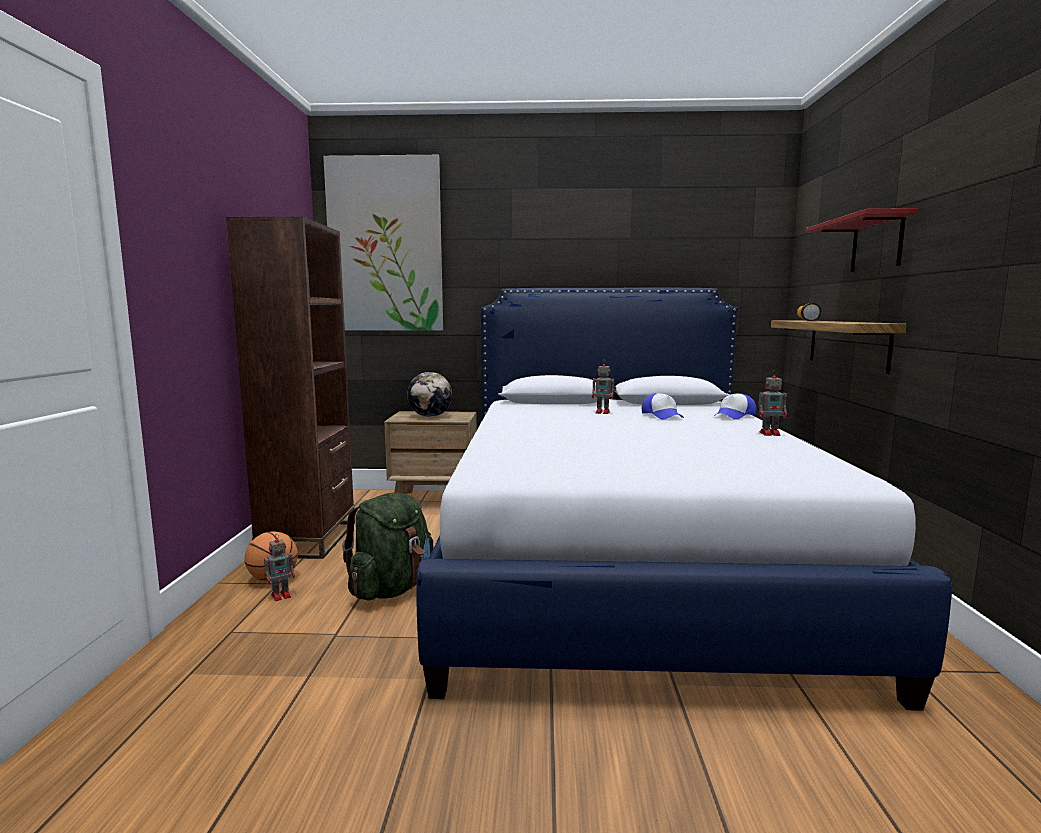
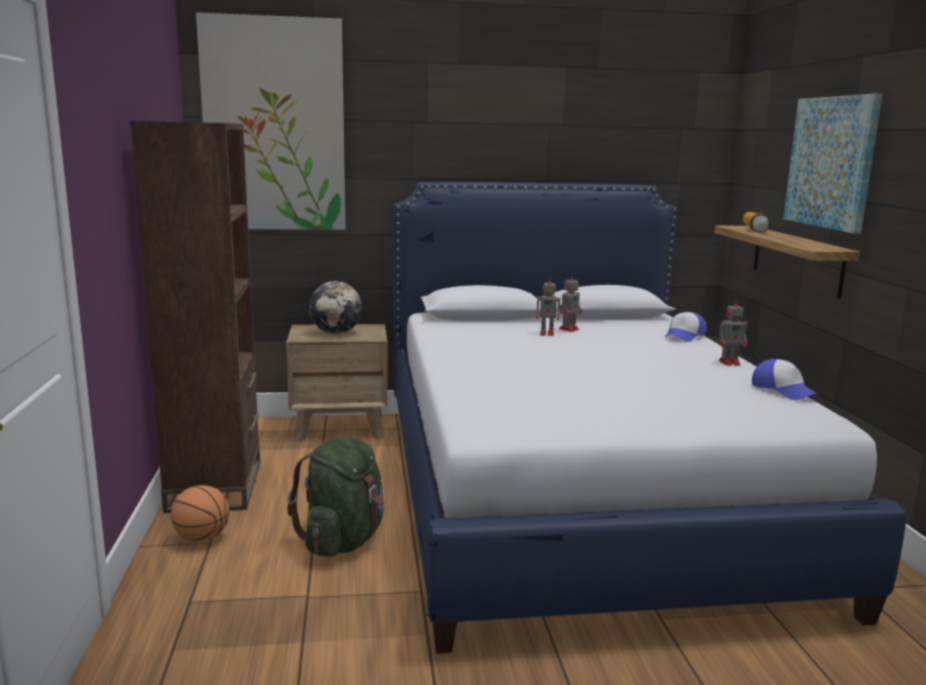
camera: 10 degrees left, 5 degrees up
(282, 595) = (223, 556): toy robot -> toy robot (569, 329)
(662, 415) = (612, 337): cap -> cap (783, 390)
(876, 244) = (831, 162): red shelf -> picture

